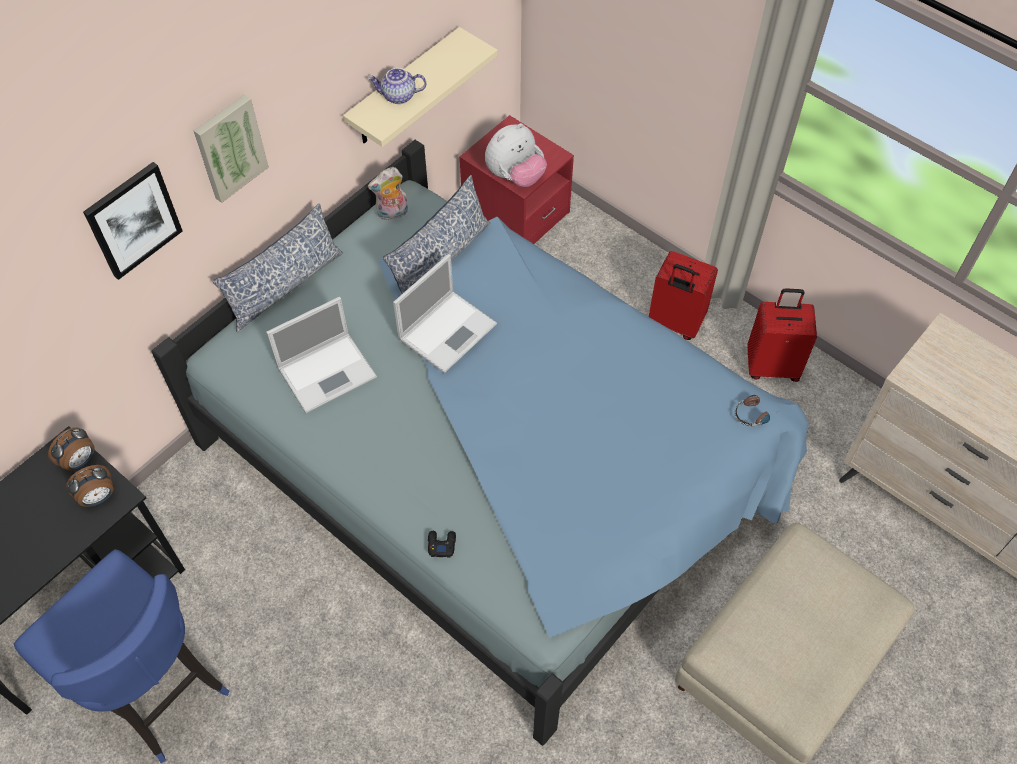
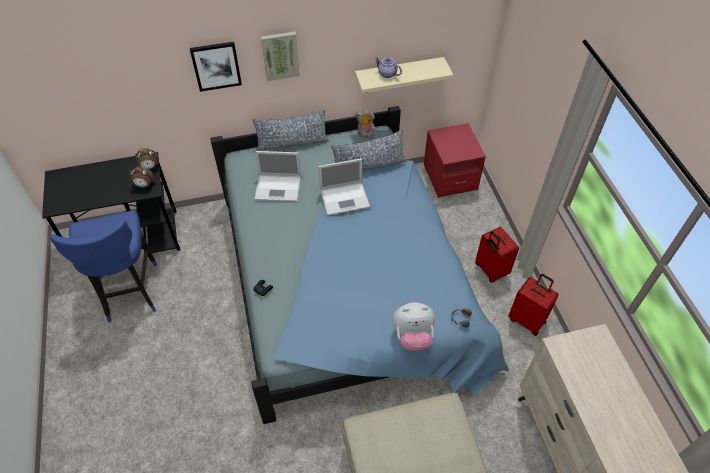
camera: 35 degrees right, 5 degrees down
(515, 176) = (447, 152): plush toy -> plush toy (412, 336)

